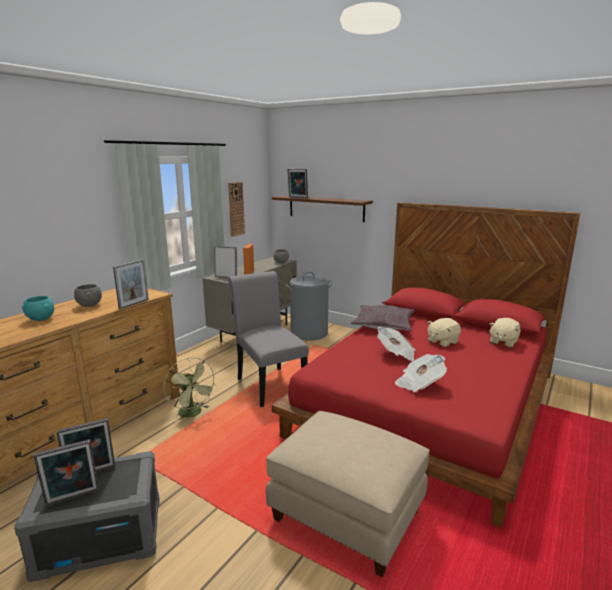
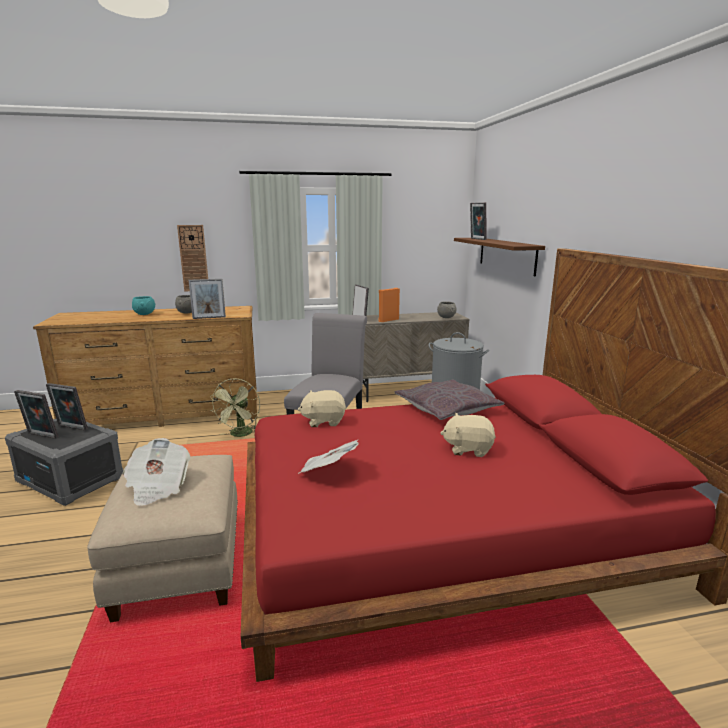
camera: 45 degrees right, 0 degrees up
(236, 209) = (410, 249): wall clock -> wall clock (193, 258)
(396, 353) = (379, 437): newspaper -> newspaper (157, 486)
(503, 342) = (556, 484): beige plush toy -> beige plush toy (323, 421)

